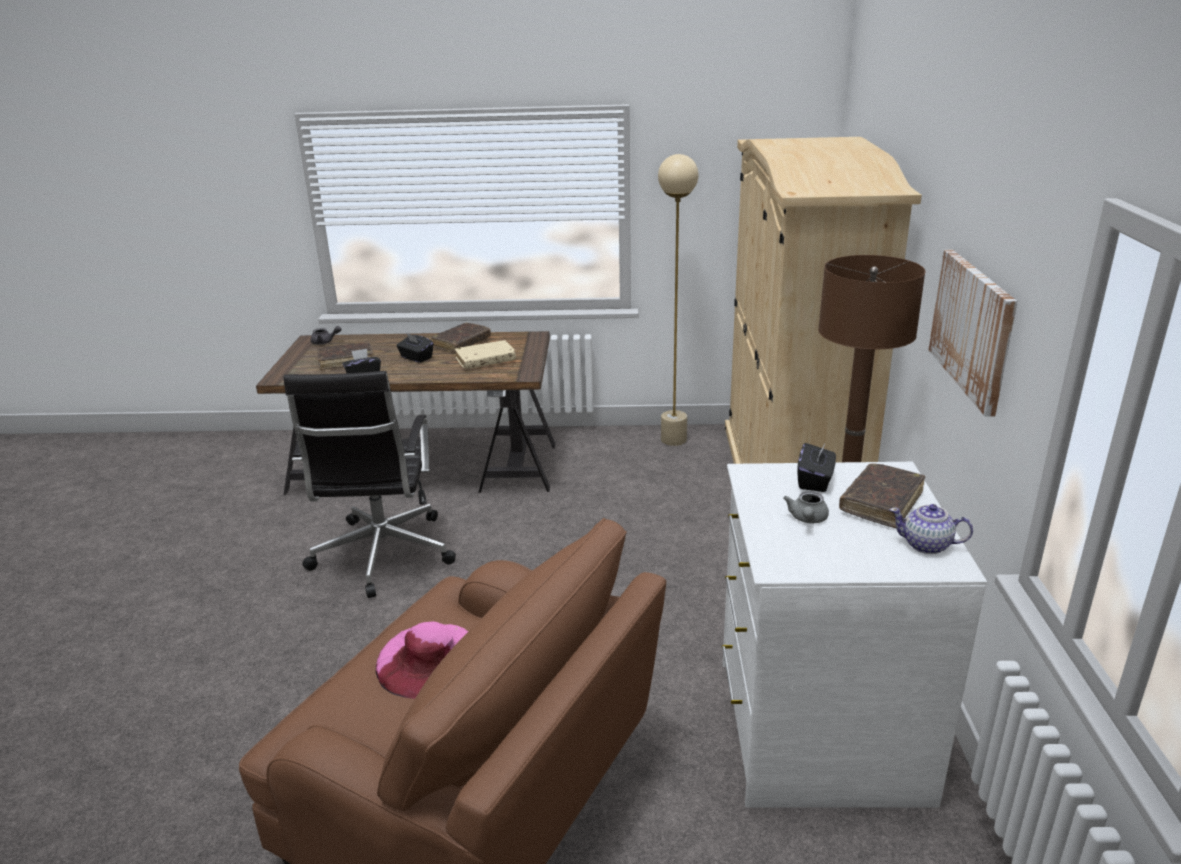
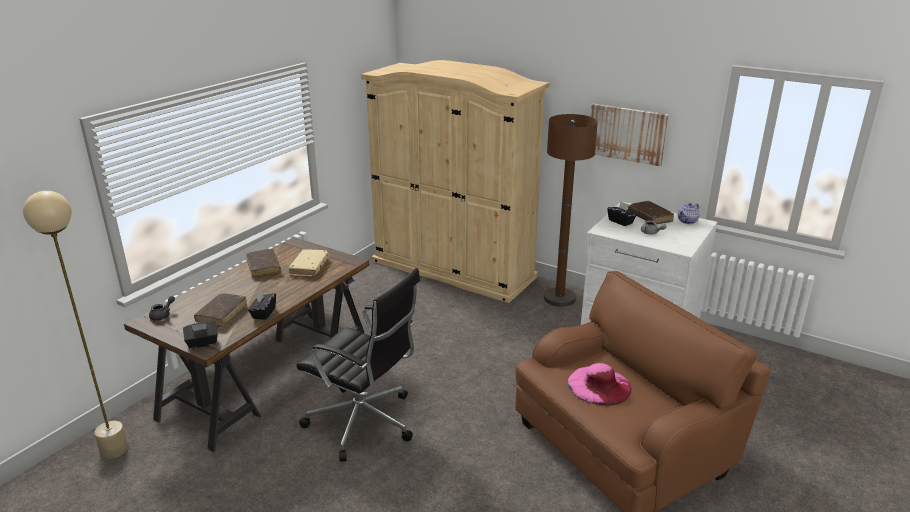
camera: 60 degrees left, 0 degrees up
(416, 358) = (262, 288): black tissue box -> black tissue box (202, 343)
(673, 440) = (363, 280): beige floor lamp -> beige floor lamp (114, 450)

